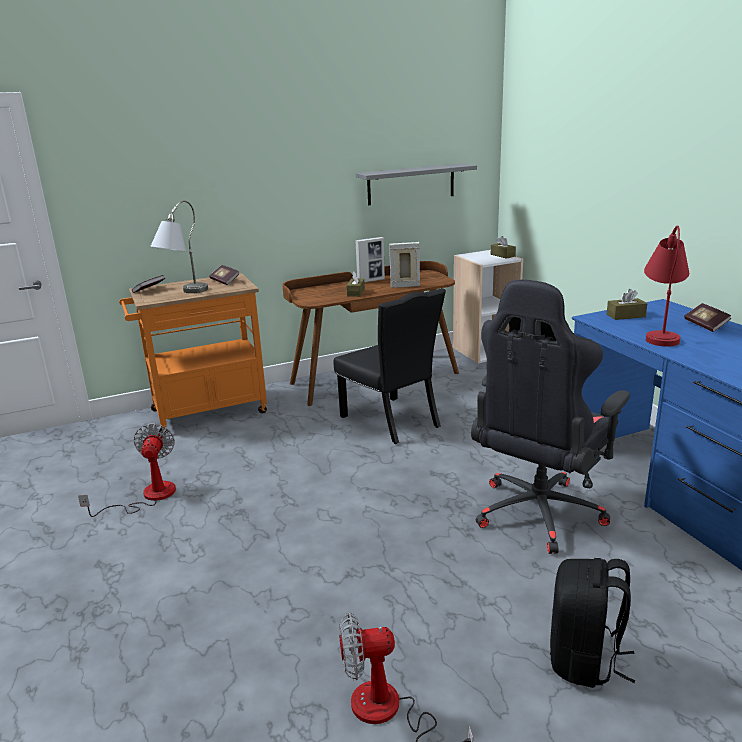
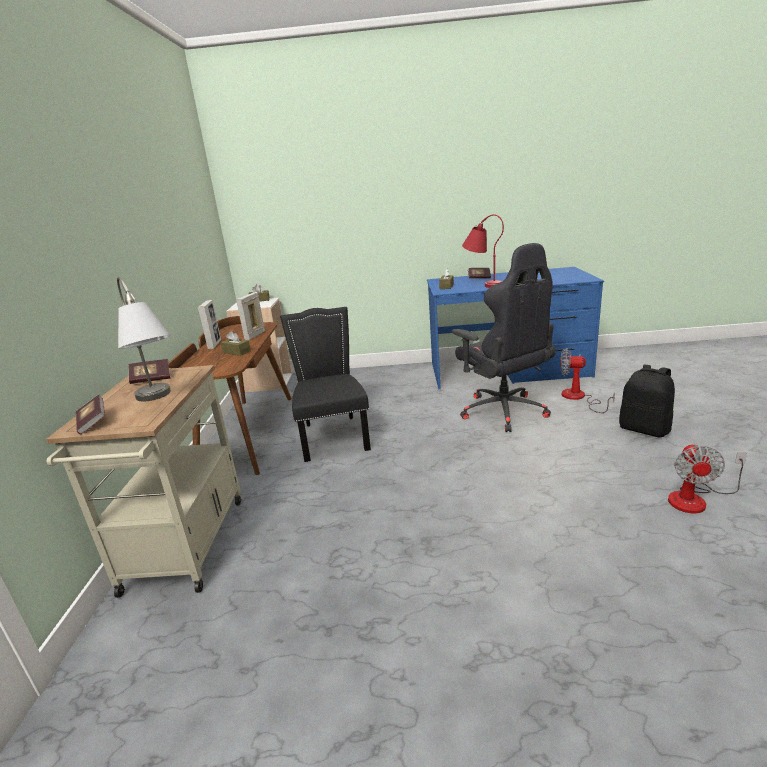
camera: 65 degrees left, 0 degrees up
(148, 496) = (348, 612): fan -> fan (578, 398)
(205, 412) = (185, 547): orange cart -> beige cart
(390, 420) = (333, 438): black chair -> black chair turned 90 degrees counterclockwise
(411, 184) = (194, 249): grey shelf -> none

